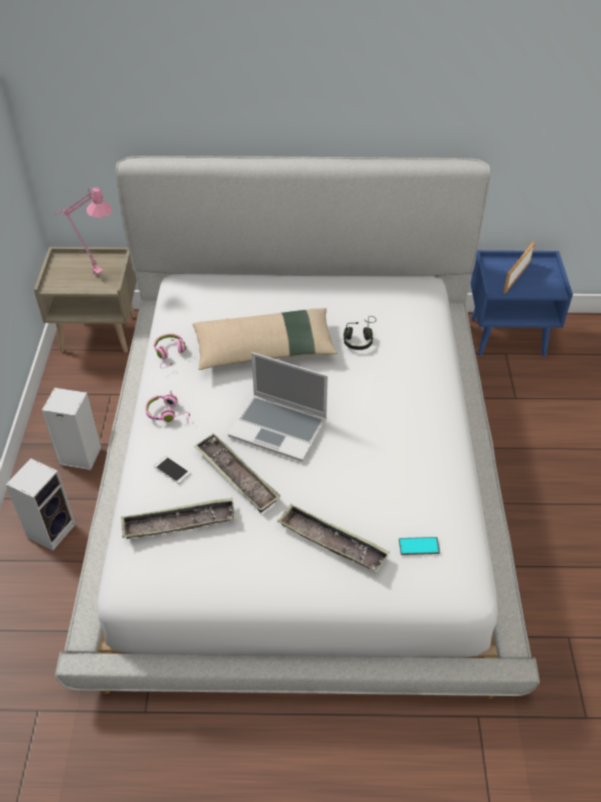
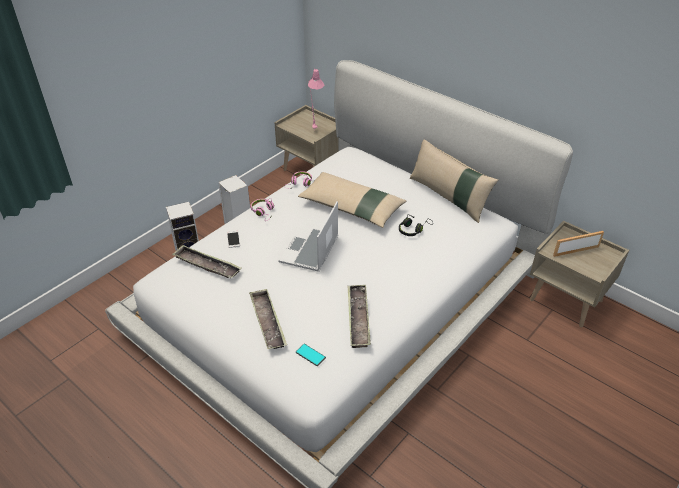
camera: 40 degrees right, 5 degrees down
(236, 476) = (259, 260): tray -> tray (358, 318)
(280, 428) = (310, 250): laptop -> laptop turned 45 degrees clockwise
(351, 281) = (448, 197): none -> beige pillow
(508, 336) = (566, 300): blue nightstand -> beige nightstand

